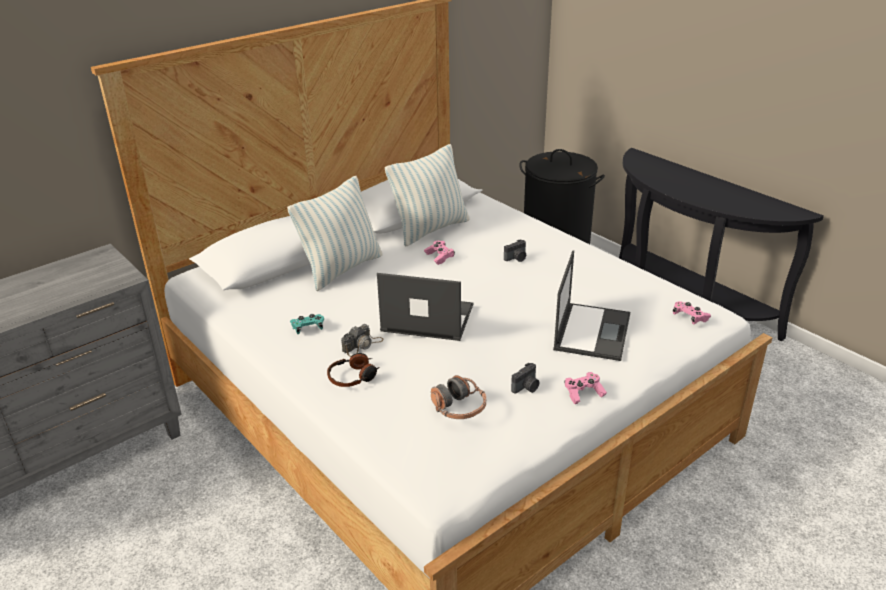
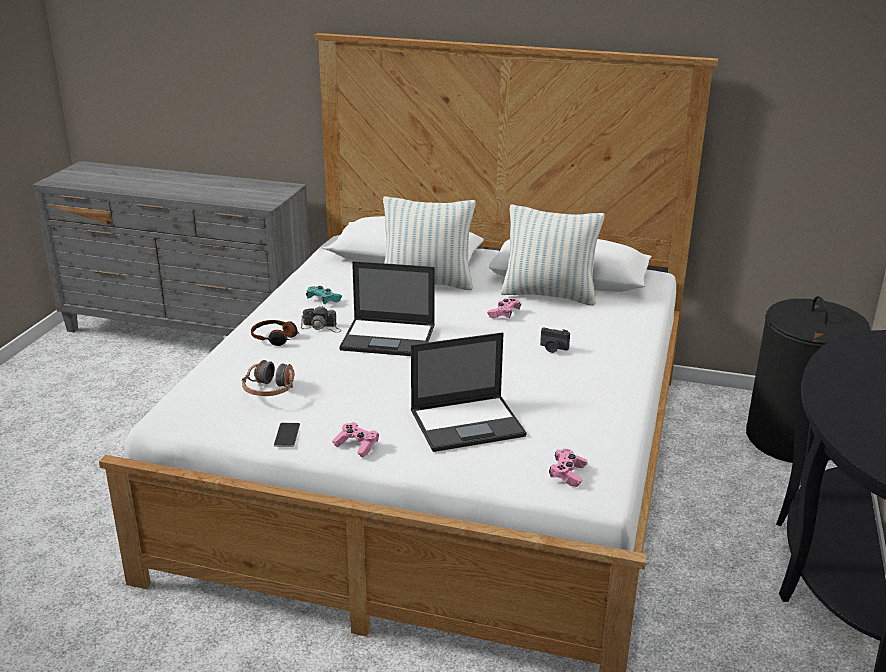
camera: 55 degrees right, 5 degrees down
(426, 318) = (389, 338): laptop -> laptop turned 120 degrees clockwise
(526, 387) = (336, 415): camera -> none
(538, 424) = (287, 435): none -> phone

